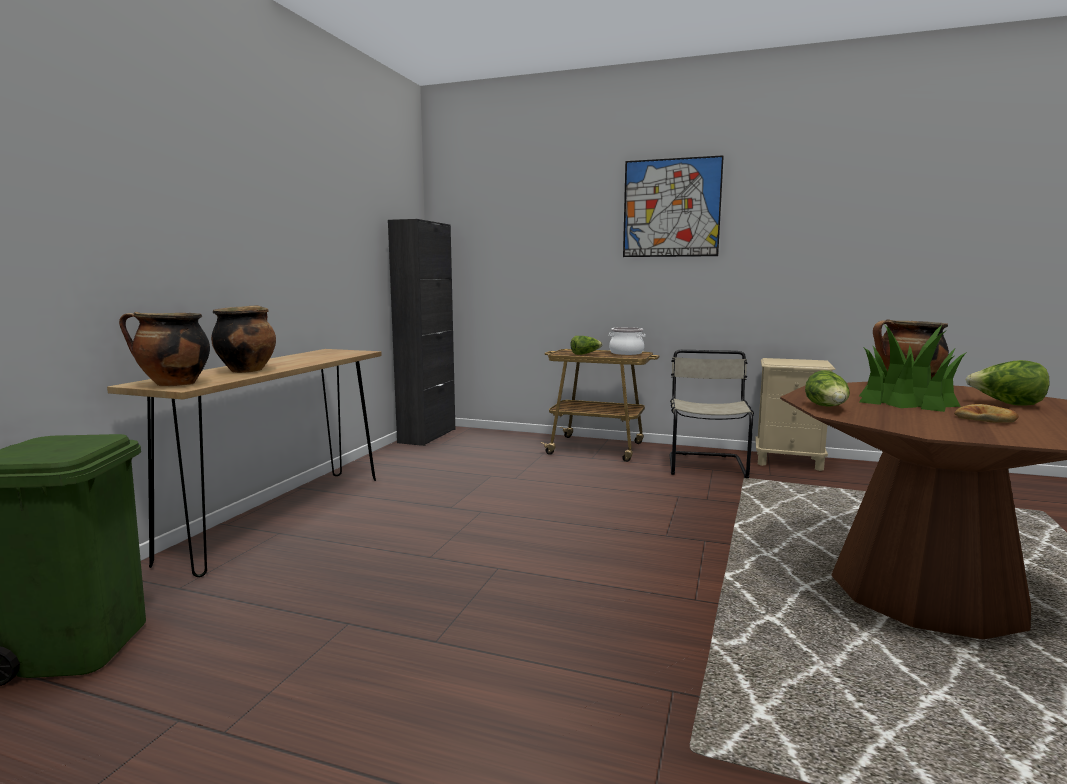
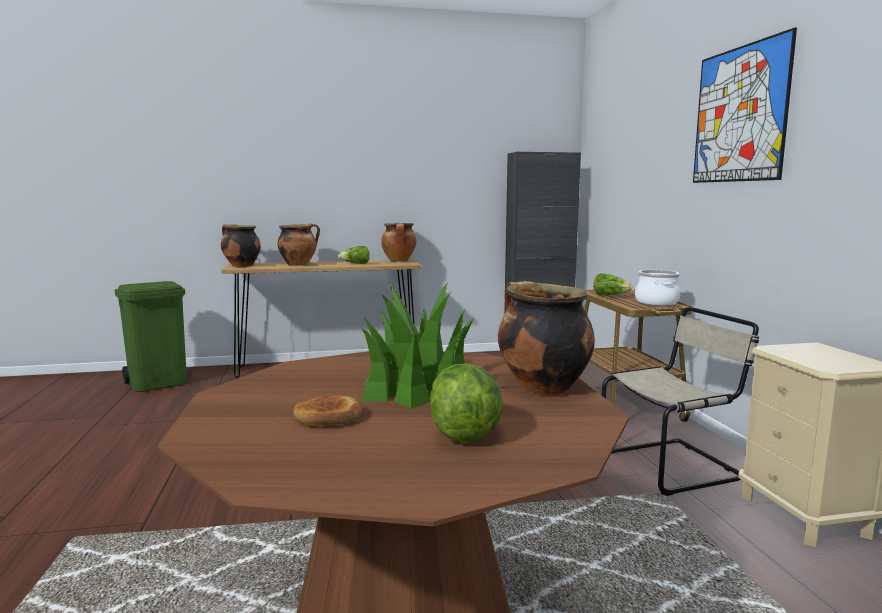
camera: 60 degrees right, 0 degrees up
(328, 351) = (399, 261): none -> cooking pot
(828, 408) = (333, 363): lettuce -> lettuce (355, 264)

